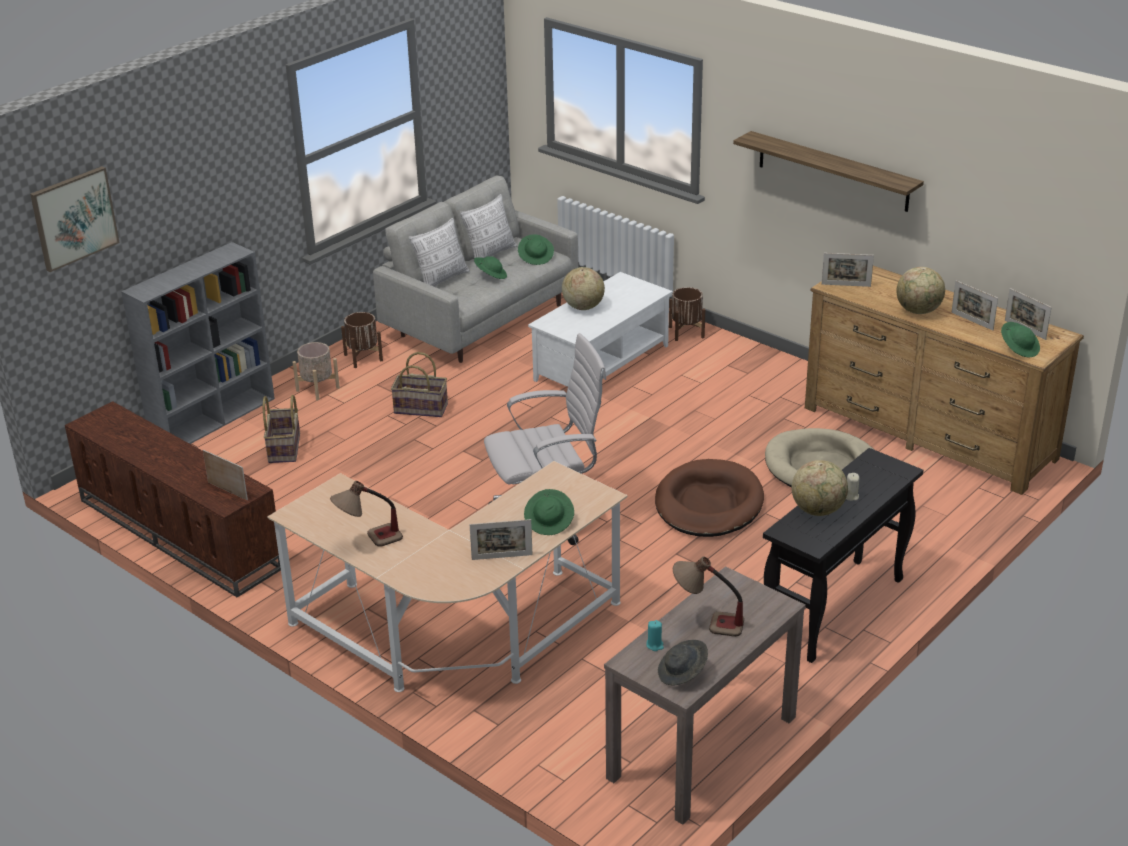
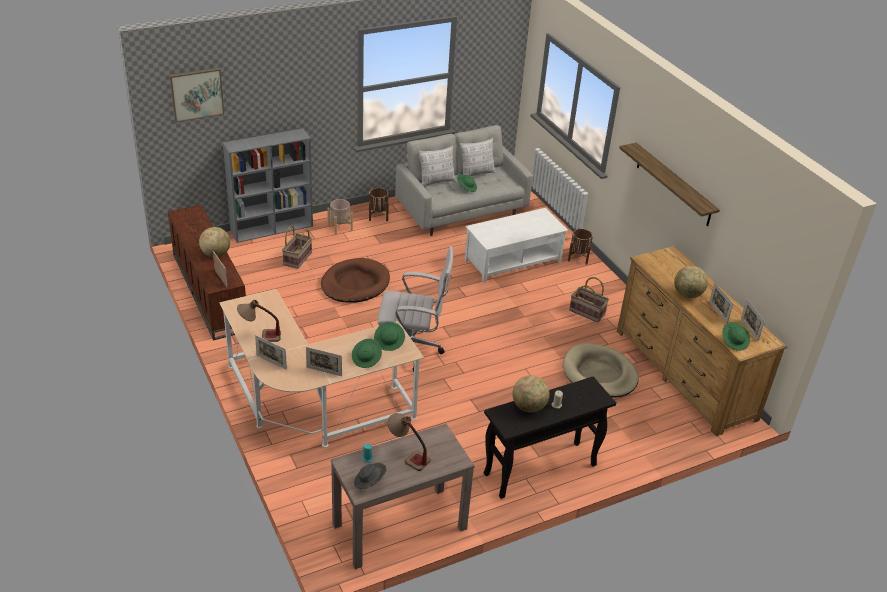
camera: 20 degrees right, 5 degrees up
(421, 408) = (388, 258): basket -> basket (587, 312)
(536, 257) = (502, 183): green hat -> green hat (389, 342)
(583, 307) = (506, 224): globe -> globe (216, 254)
(708, 504) = (512, 374): brown dog bed -> brown dog bed (355, 284)
(846, 285) = (654, 262): picture frame -> picture frame (271, 362)

